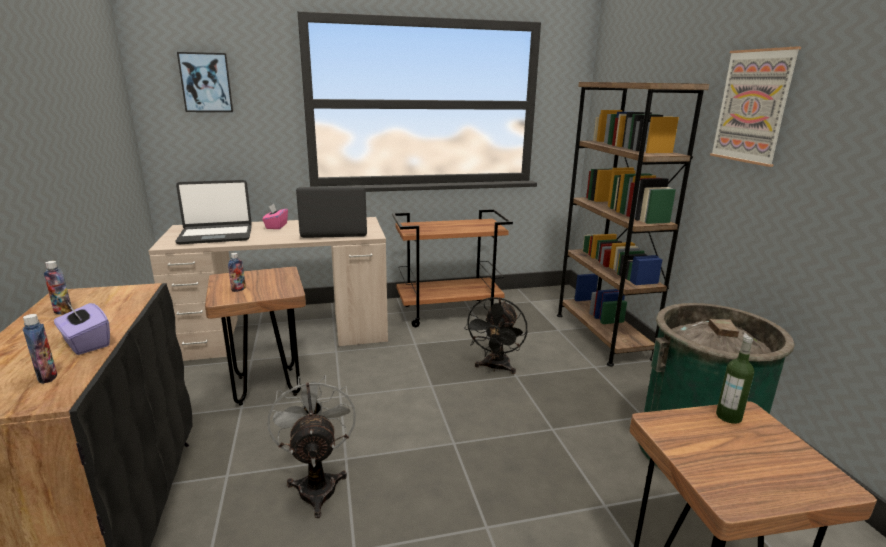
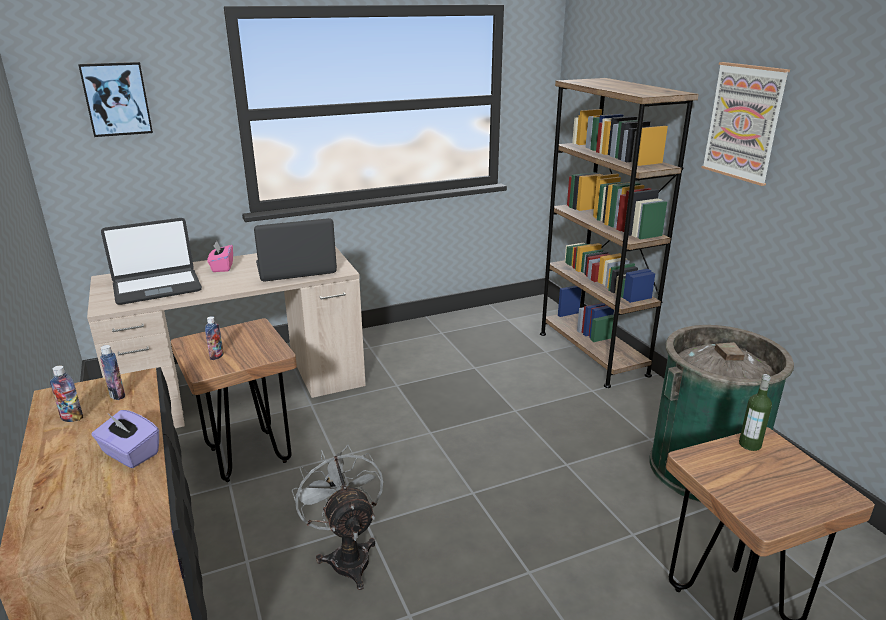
camera: 10 degrees left, 5 degrees up
(47, 377) = (120, 497): bottle -> bottle (117, 395)
(449, 312) = (422, 342): brown cart -> none
(495, 368) = (491, 404): black fan -> none

